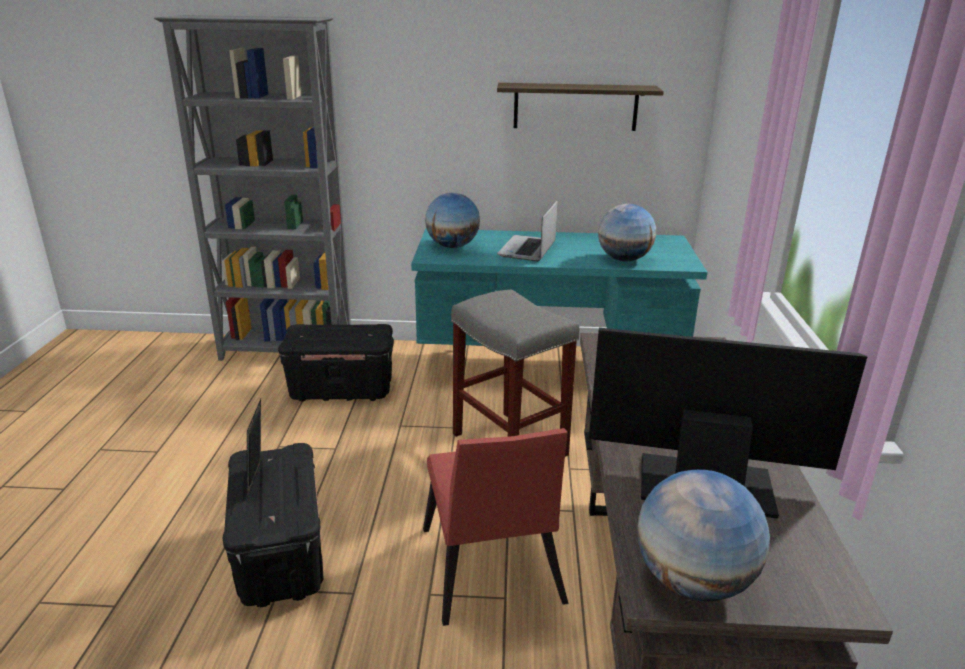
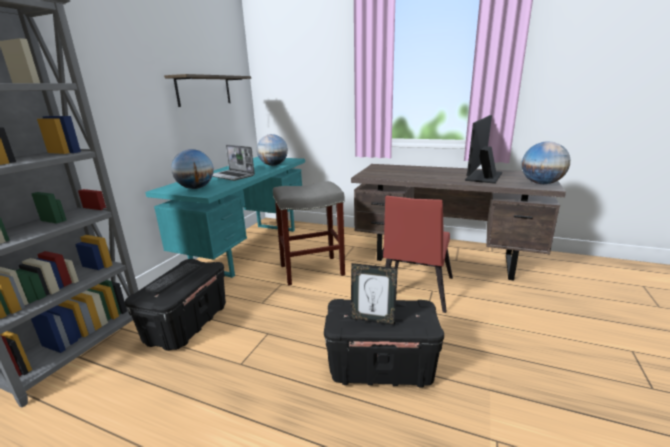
camera: 70 degrees left, 5 degrees down
(337, 332) = (174, 278): none -> keyboard
(490, 573) = (414, 291): red chair -> red chair turned 105 degrees clockwise

